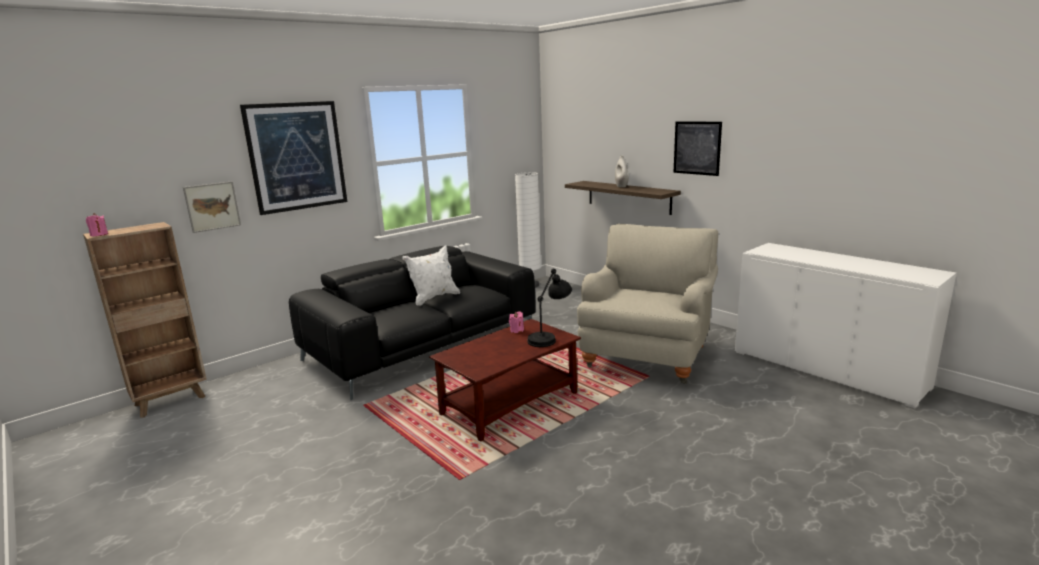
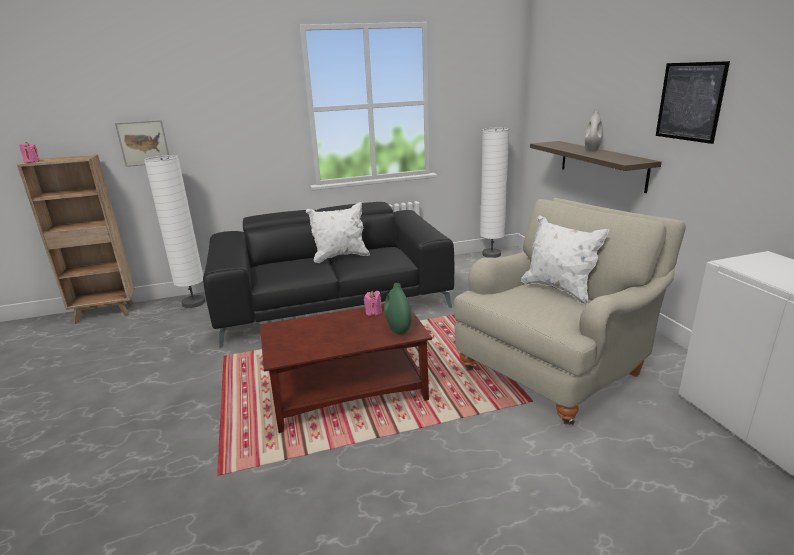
camera: 25 degrees right, 5 degrees up
(272, 372) = (193, 303): none -> white floor lamp
(297, 156) = (226, 98): picture -> none
(550, 337) = (398, 329): black table lamp -> green vase
(646, 290) = (558, 290): none -> white pillow

